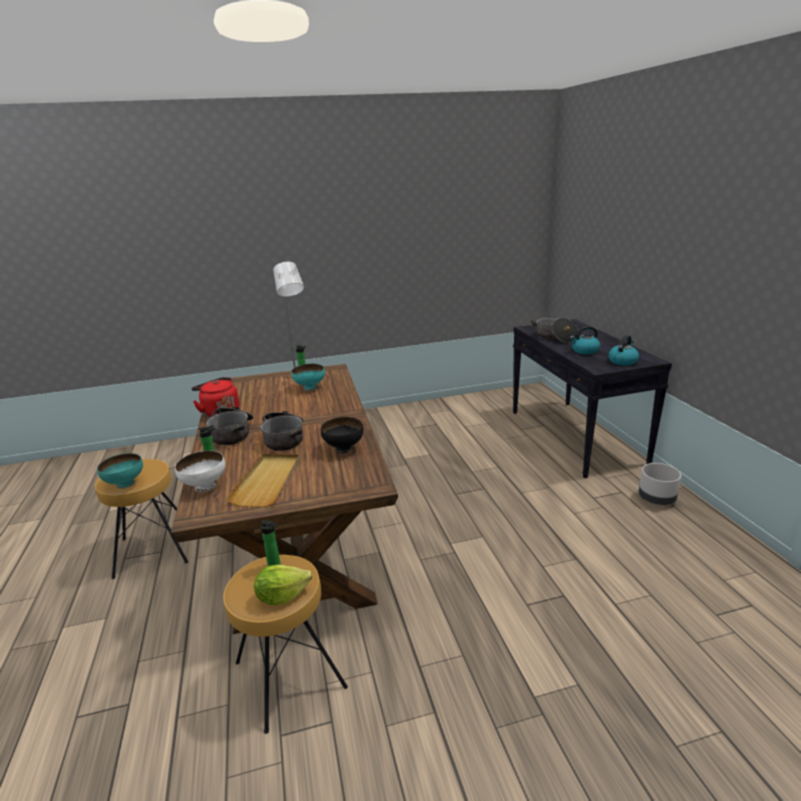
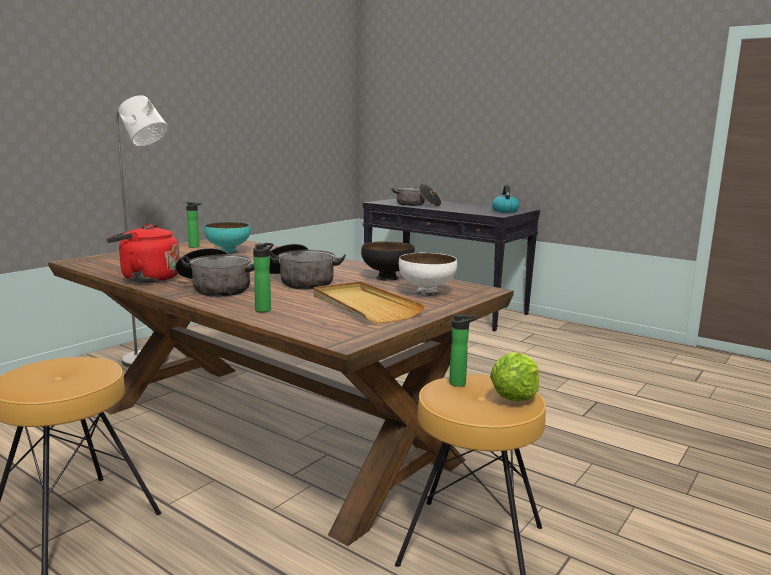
camera: 40 degrees left, 10 degrees down
(125, 484) = (71, 383): turquoise bowl -> none
(205, 486) = (292, 321): white bowl -> white bowl (426, 293)
(584, 351) = (462, 209): kettle -> none
(656, 499) = (563, 332): grey planter -> none

